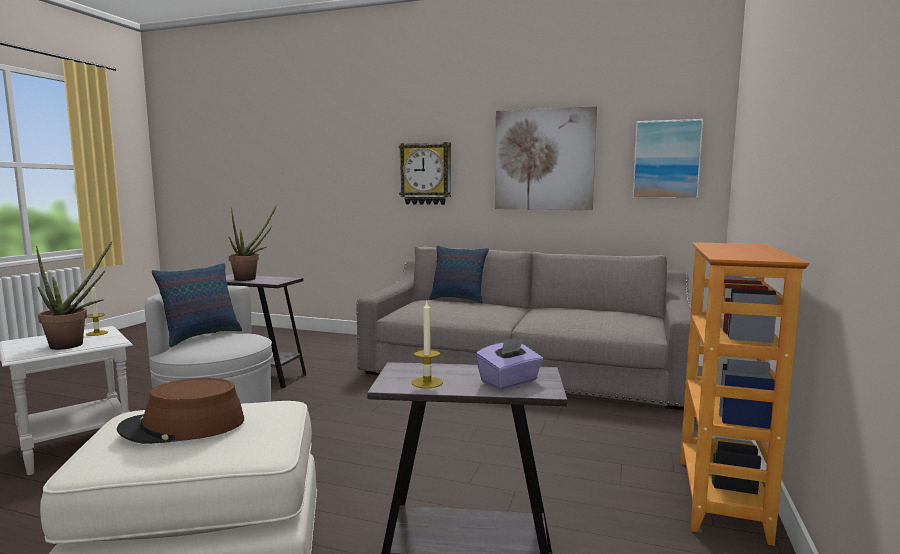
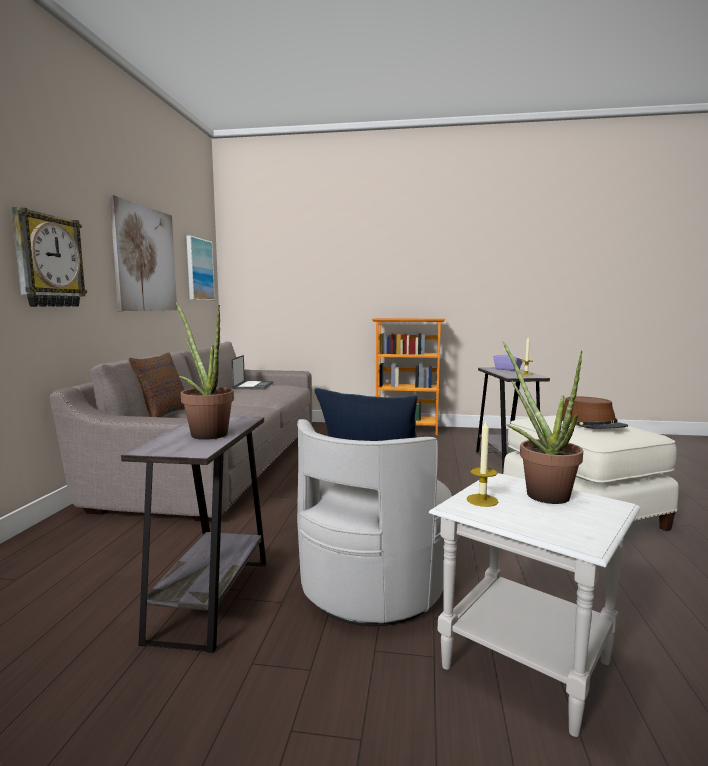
camera: 100 degrees left, 0 degrees up
(458, 300) = (164, 415): blue pillow -> brown pillow
(618, 314) = (253, 385): none -> laptop

